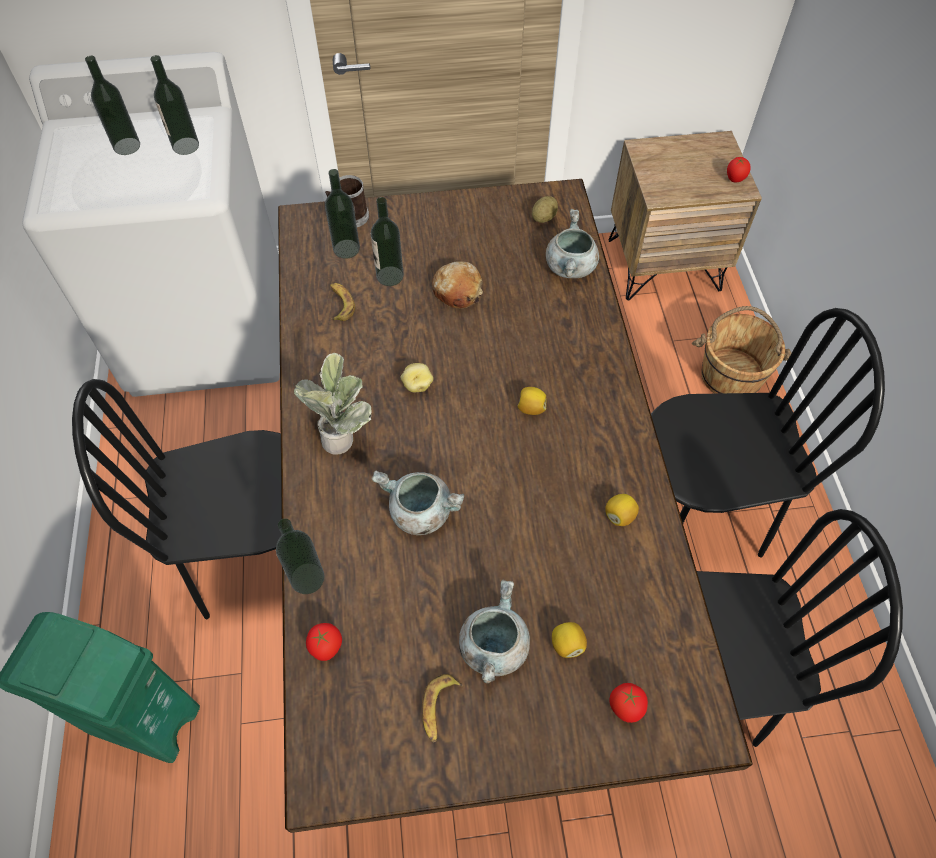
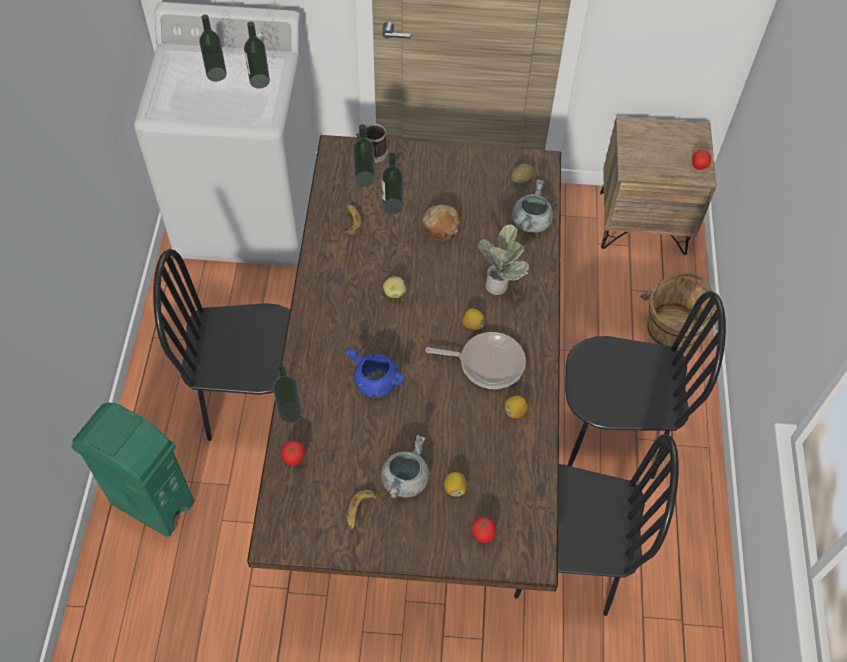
camera: 10 degrees right, 0 degrees up
(341, 434) = (332, 318): potted plant -> potted plant (499, 282)
(419, 513) = (375, 383): grey cooking pot -> blue cooking pot
(564, 456) = (487, 363): none -> frying pan

